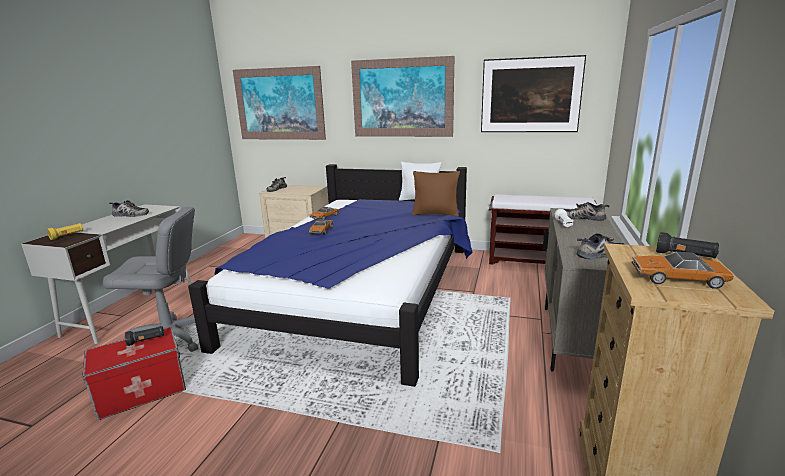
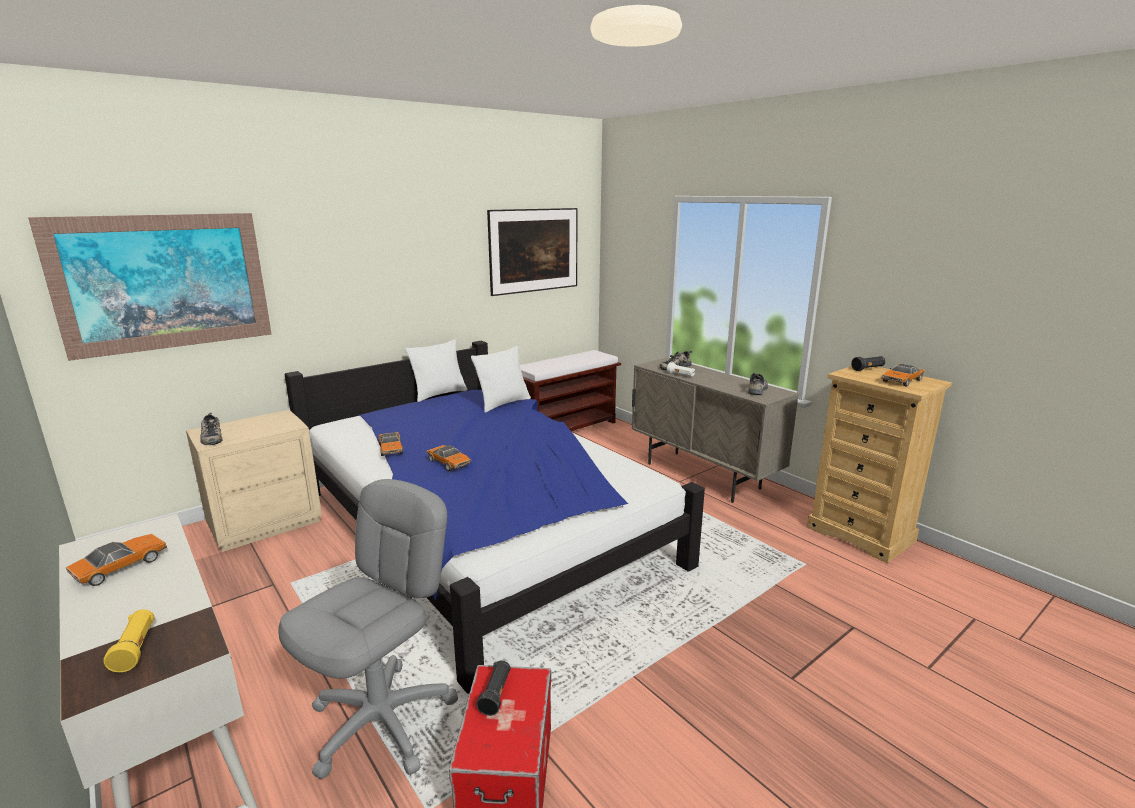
camera: 55 degrees left, 0 degrees up
(129, 215) = (121, 566): shoe -> toy car
(402, 98) = (392, 260): picture -> none
(435, 214) = (503, 403): brown pillow -> white pillow

